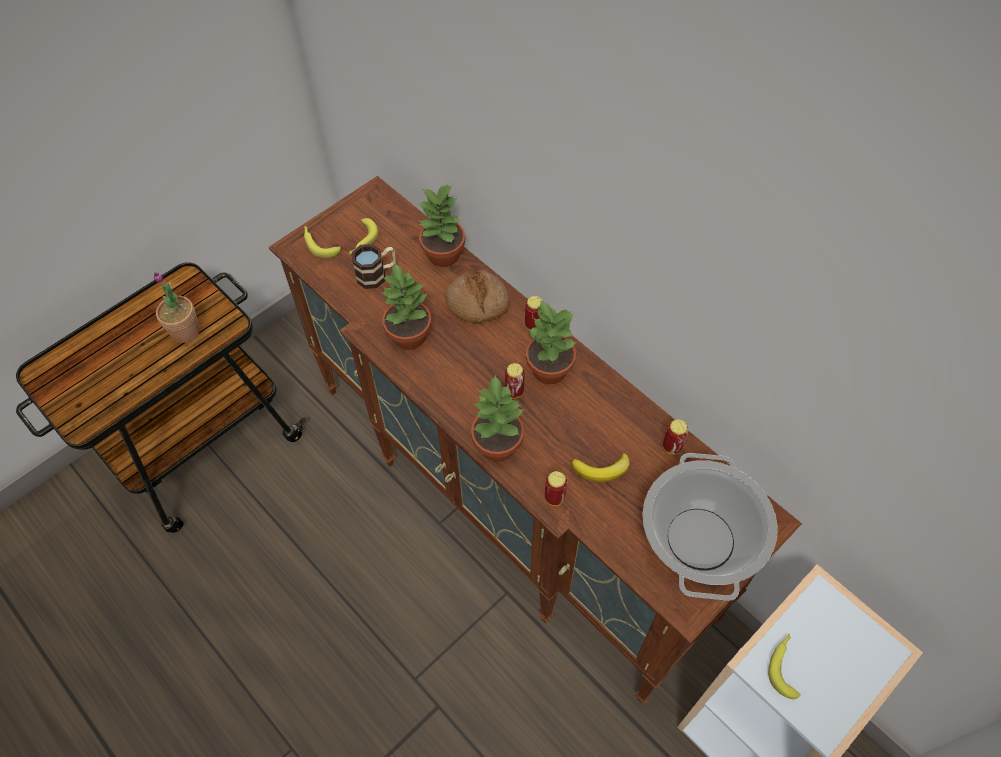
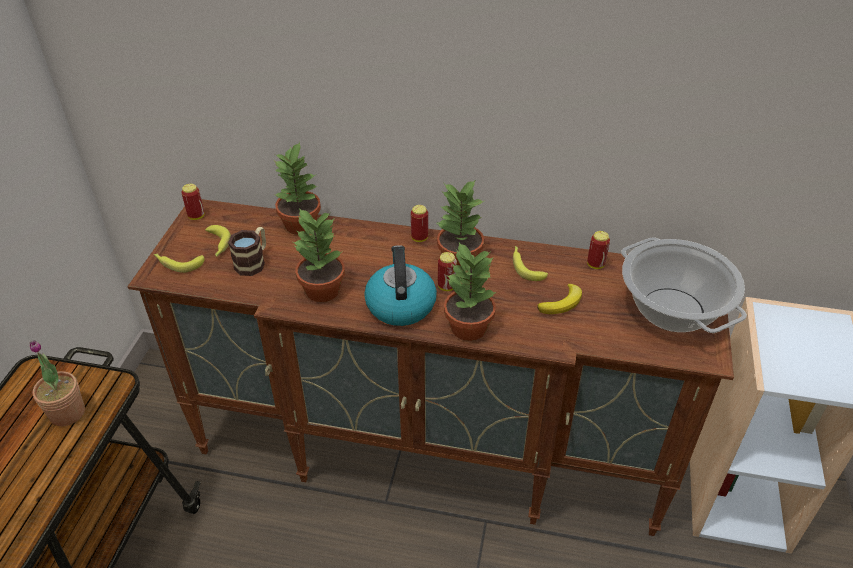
camera: 35 degrees left, 15 degrees down
(460, 387) = (400, 304): none -> kettle
(477, 303) = (360, 244): bread -> none
(554, 498) = (546, 339): can -> can (196, 216)
(784, 666) = (792, 368): banana -> banana (525, 266)

